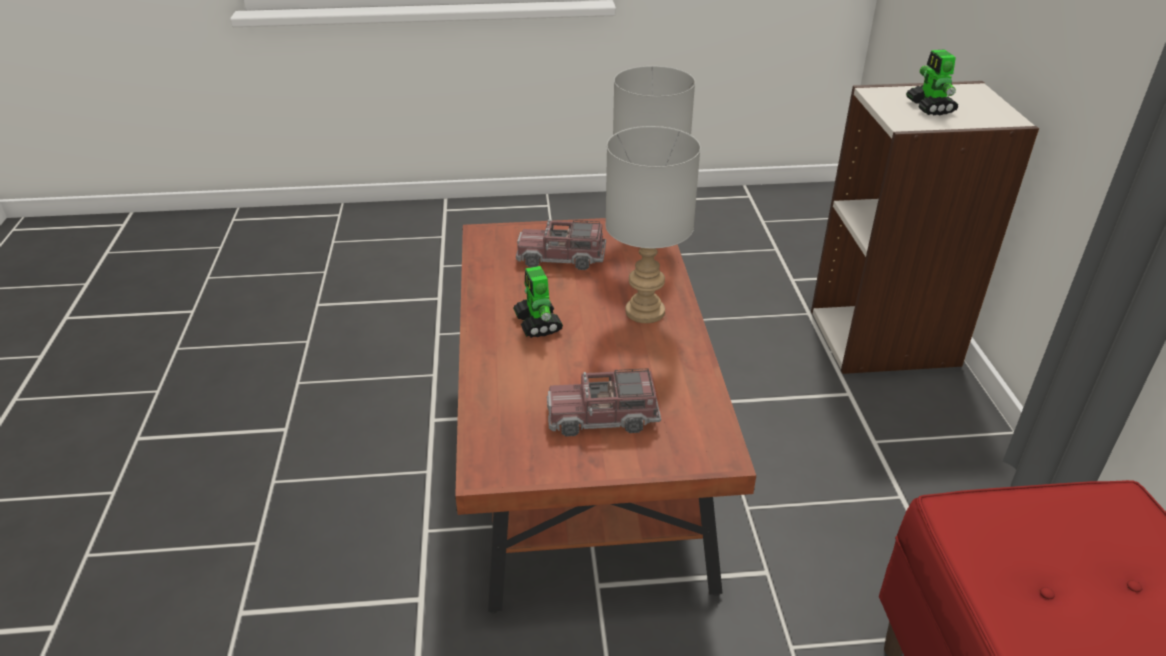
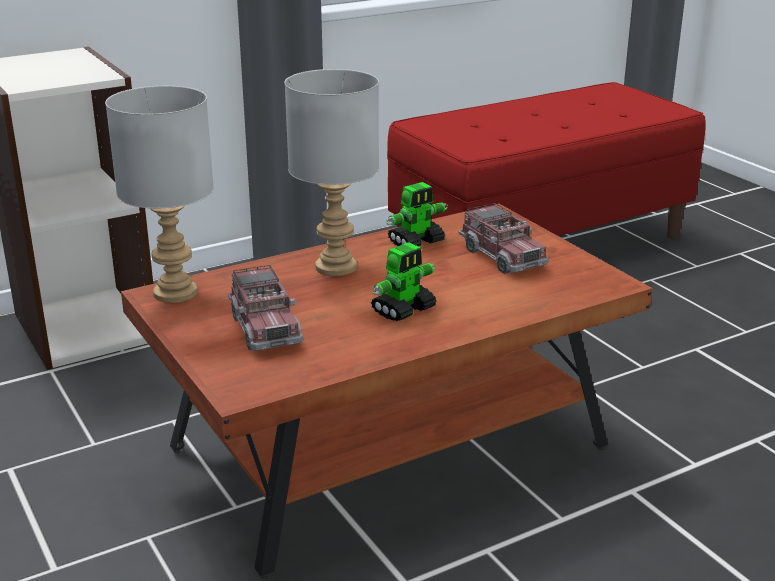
camera: 115 degrees left, 10 degrees down
(930, 107) = (56, 70): toy robot -> toy robot (417, 242)

